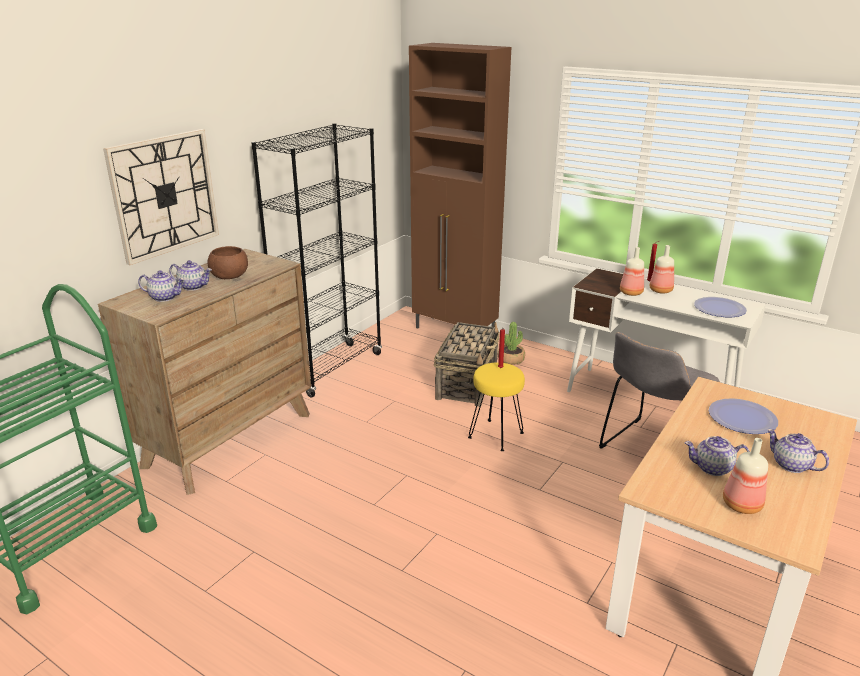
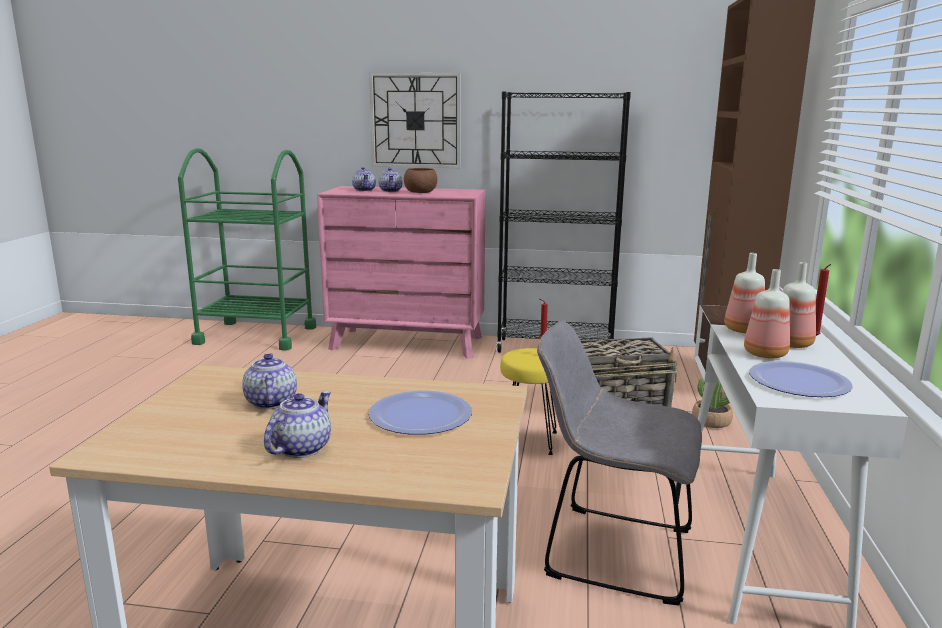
camera: 65 degrees right, 10 degrees down
(229, 439) = (407, 343): brown dresser -> pink dresser
(740, 505) = (189, 419): bottle -> bottle (764, 353)

